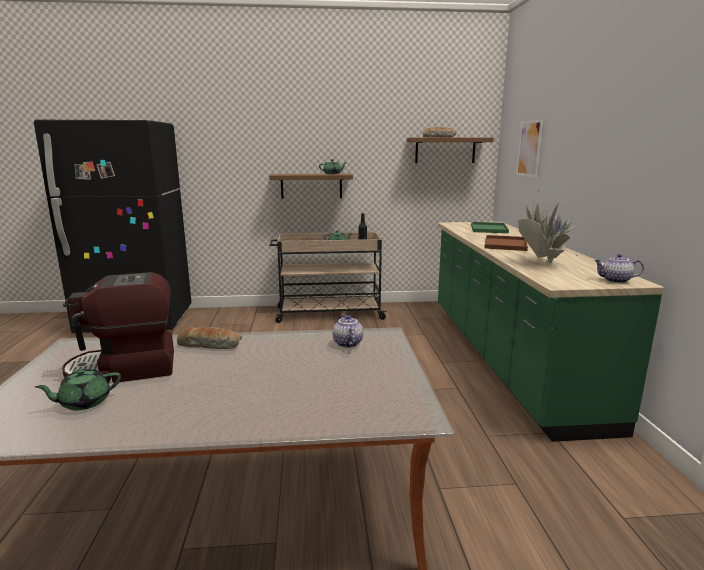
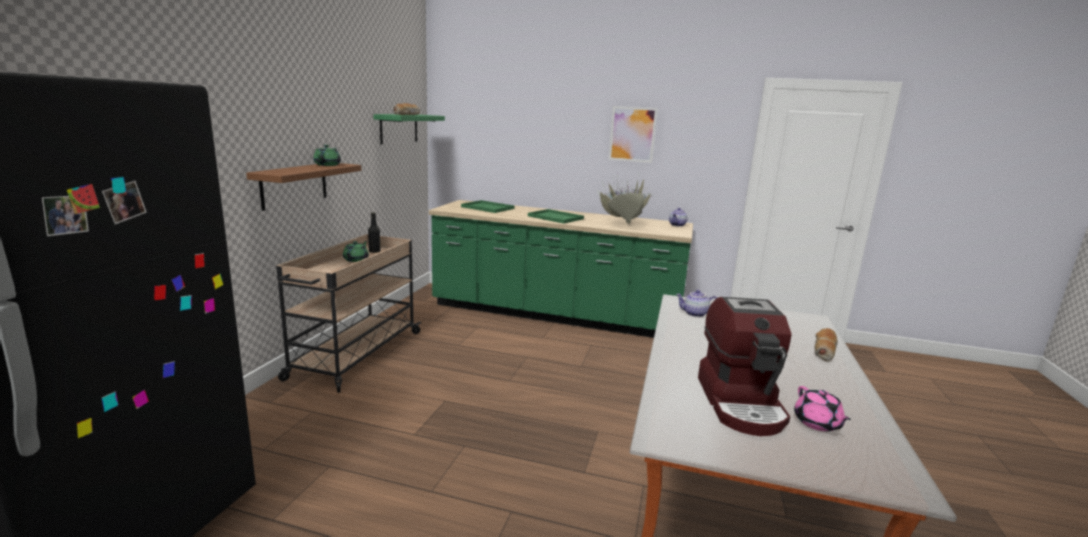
camera: 70 degrees left, 0 degrees up
(84, 402) = (817, 423): green teapot -> pink teapot
(210, 345) = (685, 361): bread -> bread (824, 350)
(445, 150) = (399, 128): brown shelf -> green shelf
(504, 244) = (554, 217): brown tray -> green tray
(529, 148) = (498, 129): picture -> picture (632, 134)

